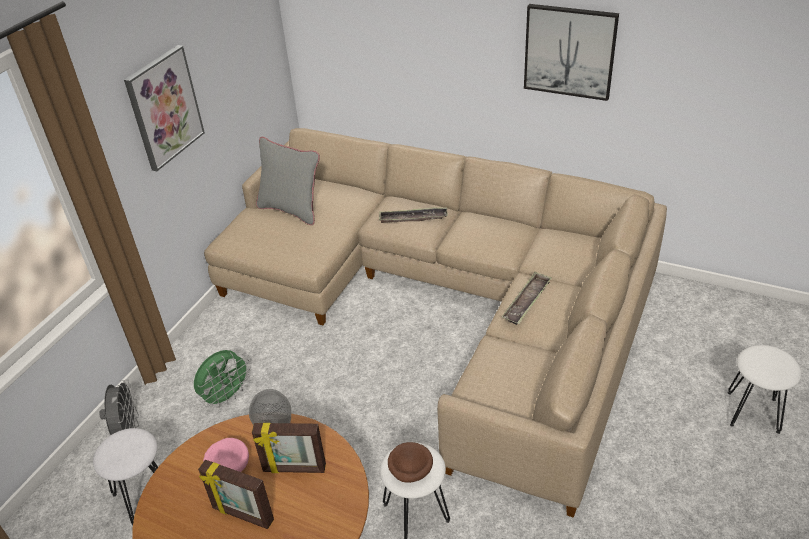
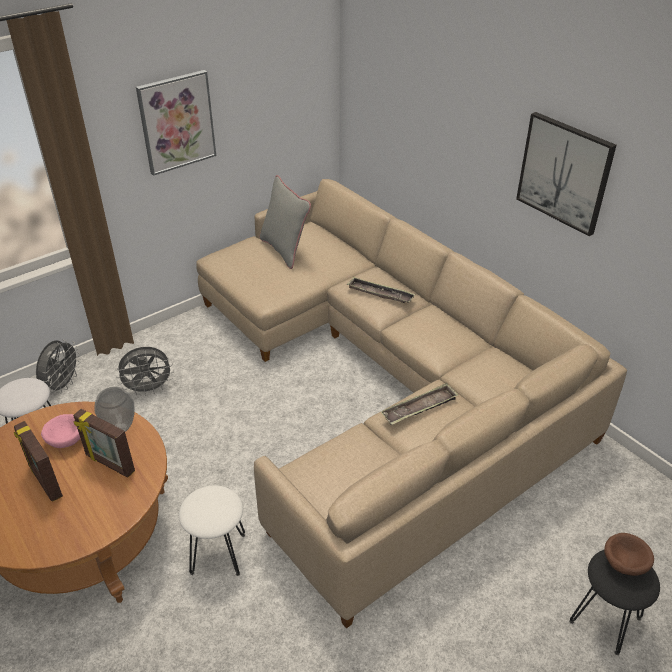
camera: 25 degrees right, 0 degrees up
(226, 397) = (149, 389): green fan -> grey fan
(410, 471) = (203, 511): brown bowl -> brown bowl (623, 563)
(752, 412) = (604, 619): white stool -> black stool

